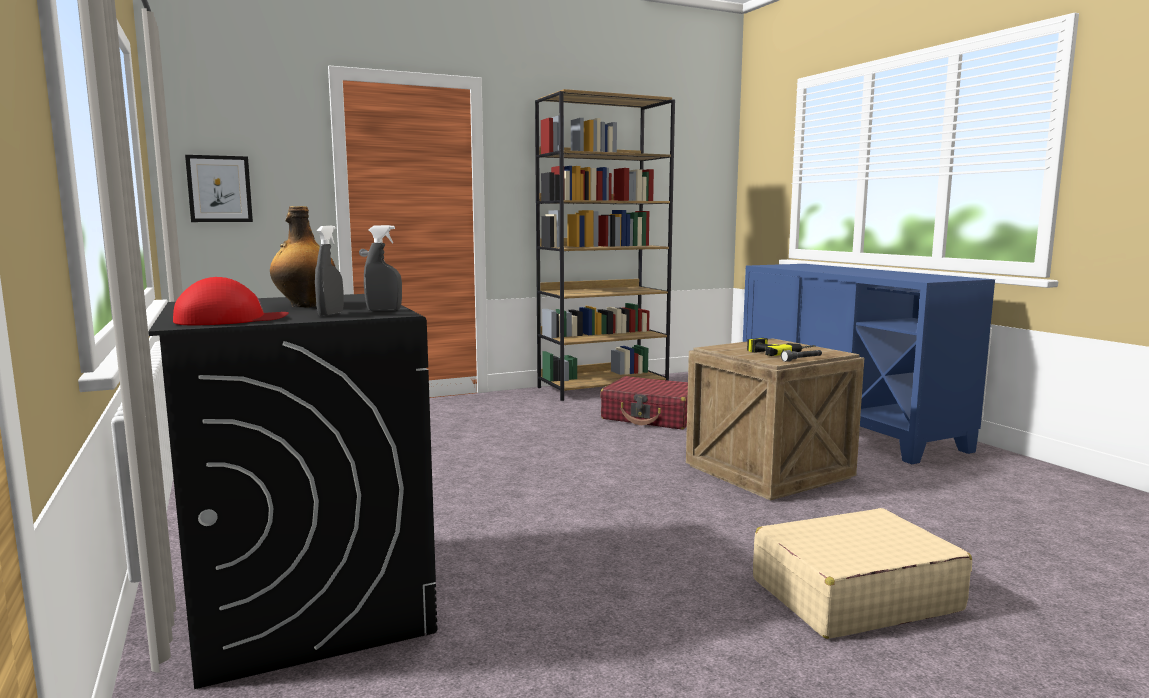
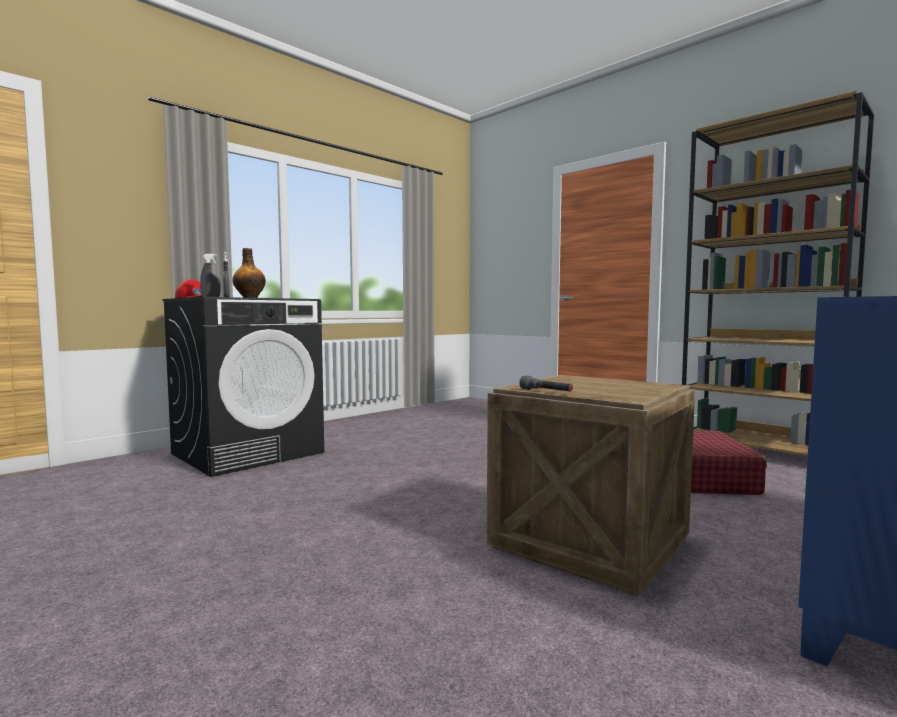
camera: 70 degrees right, 5 degrees down
(219, 189) = (495, 259): picture -> none
(779, 352) = (585, 387): power drill -> none
(853, 595) = (255, 597): beige suitcase -> none

